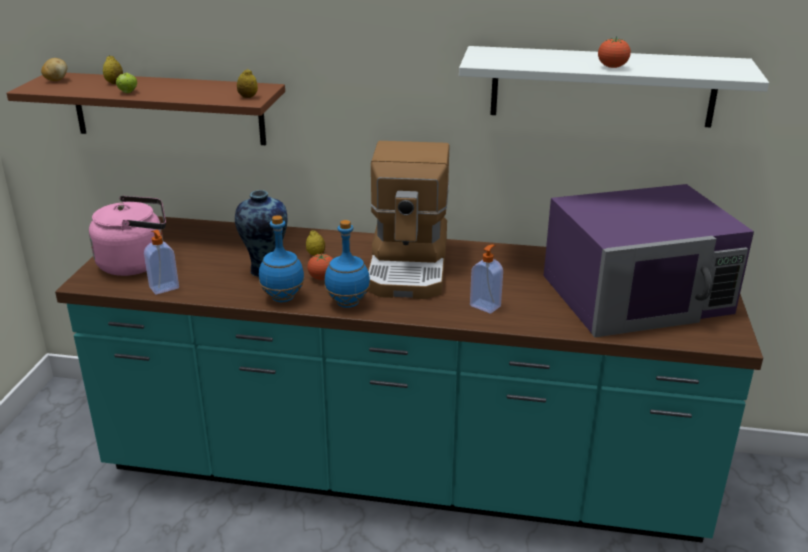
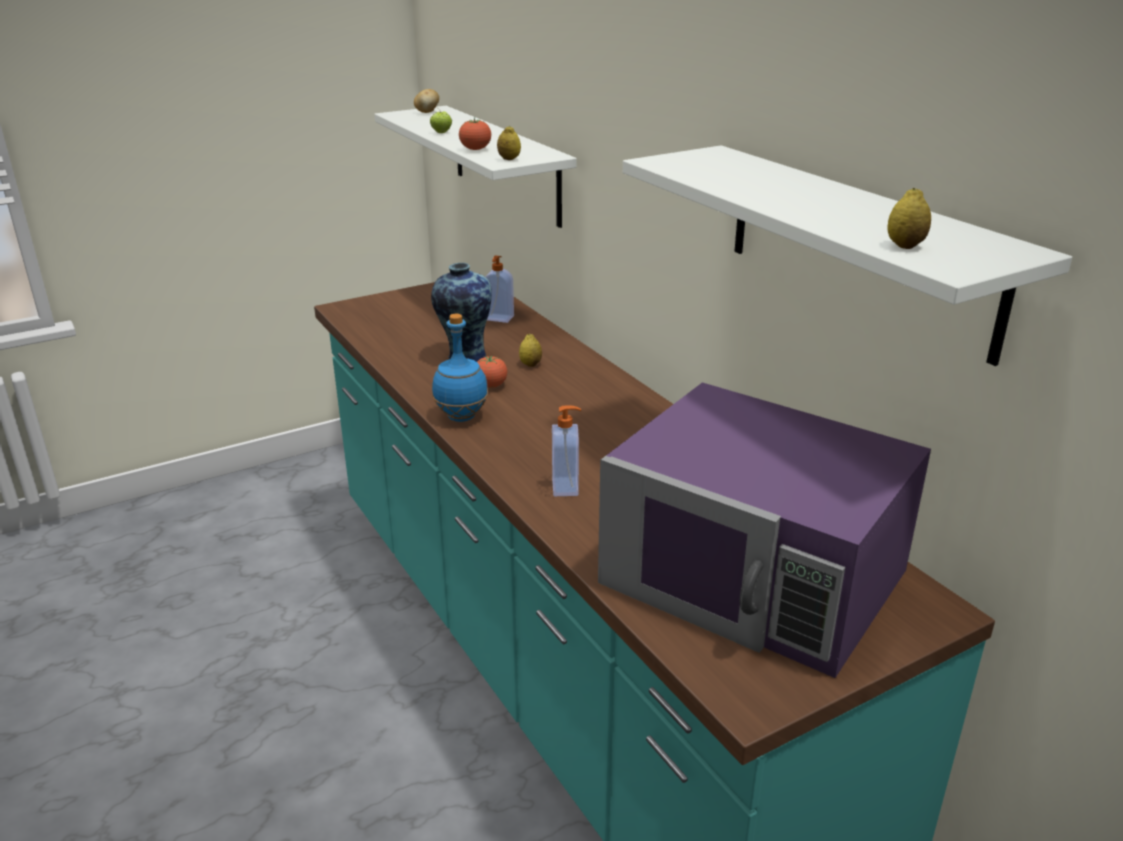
camera: 50 degrees right, 0 degrees up
(114, 83) = (457, 123): lemon -> lemon (905, 246)
(136, 263) = (397, 309): pink kettle -> none
(164, 288) = (373, 336): soap dispenser -> soap dispenser (499, 318)
(168, 108) = (505, 164): brown shelf -> white shelf
(283, 298) = (427, 386): blue bottle -> none
(410, 266) = (584, 414): coffee machine -> none
(612, 67) = (791, 205): tomato -> tomato (475, 149)

